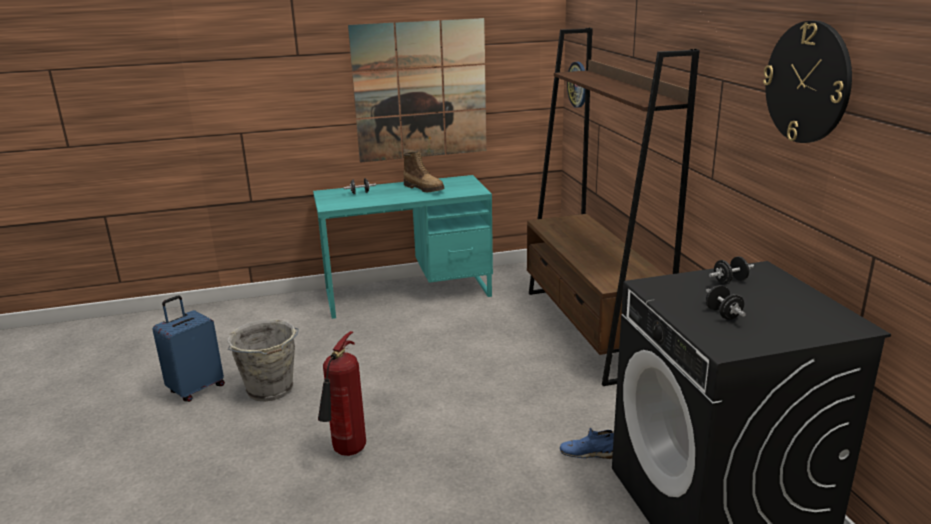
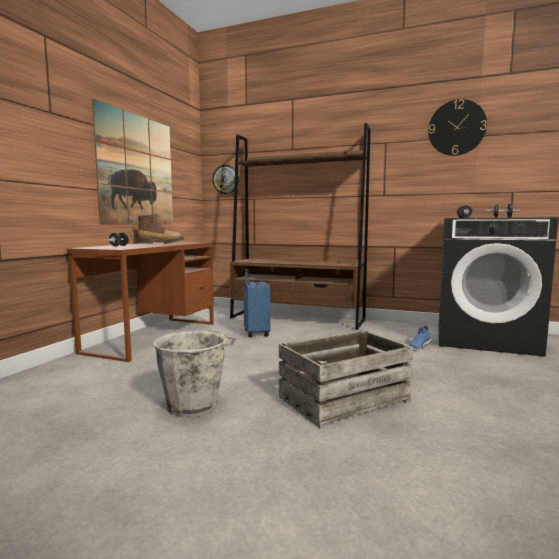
camera: 55 degrees left, 15 degrees down
(196, 389) = (114, 441): blue suitcase -> blue suitcase (255, 333)
(348, 452) = (343, 398): fire extinguisher -> crate
(408, 293) = (154, 337): turquoise desk -> brown desk

